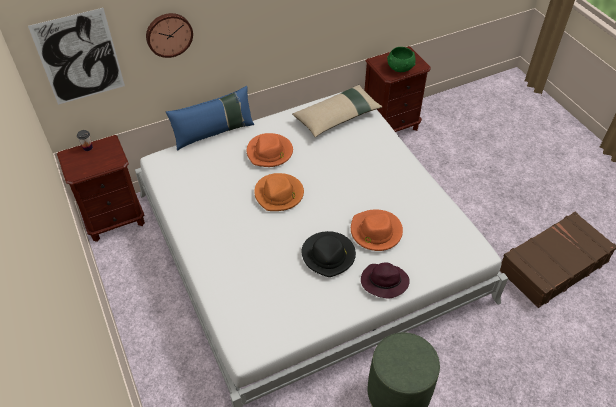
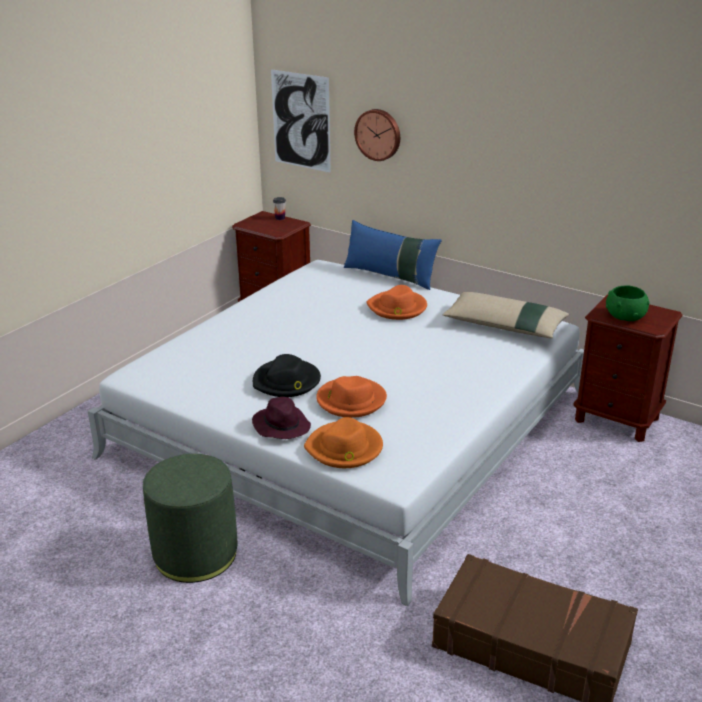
camera: 60 degrees right, 20 degrees down
(279, 194) = (343, 330): orange hat -> orange hat (344, 448)

